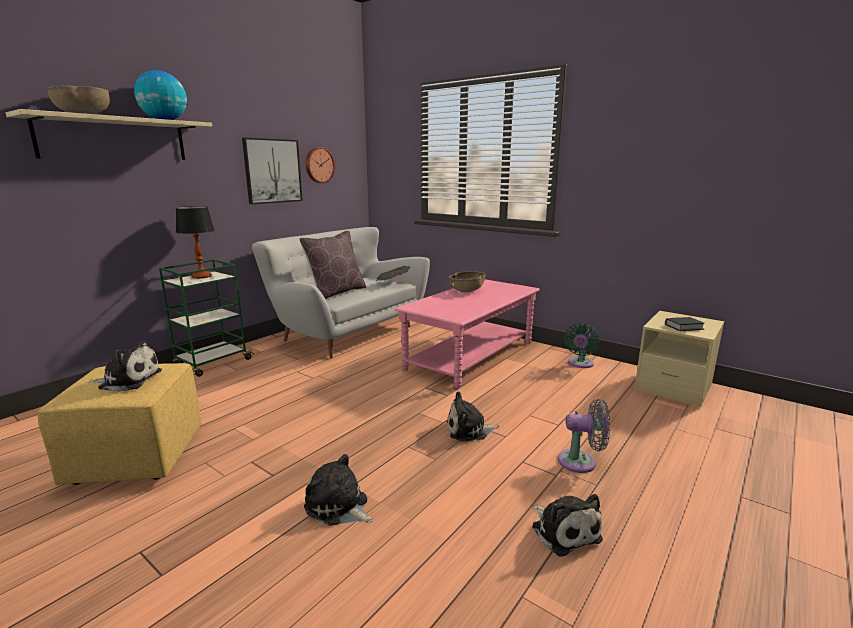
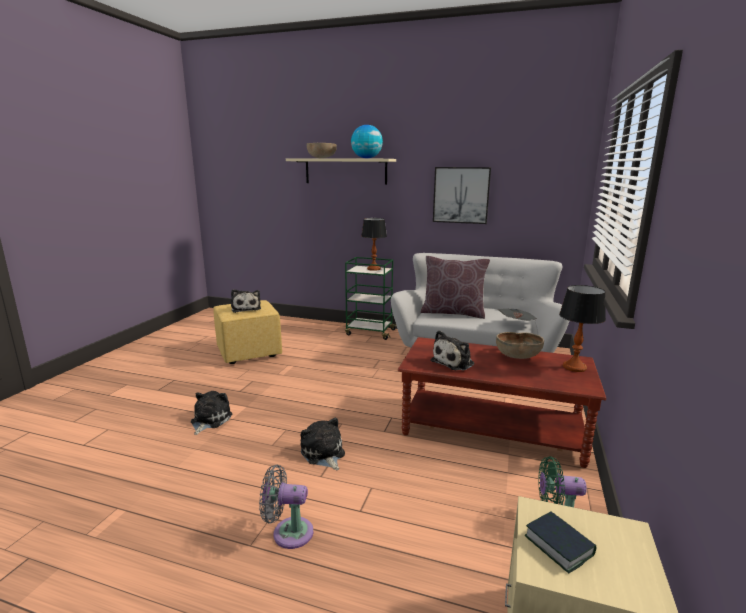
camera: 70 degrees right, 0 degrees up
(319, 165) = (517, 191): wall clock -> none
(471, 355) = (492, 429): pink coffee table -> brown coffee table
(494, 284) = (574, 367): none -> table lamp
(563, 531) = (182, 525): plush toy -> plush toy (454, 362)
(581, 462) = (288, 532): grey fan -> grey fan turned 105 degrees clockwise

